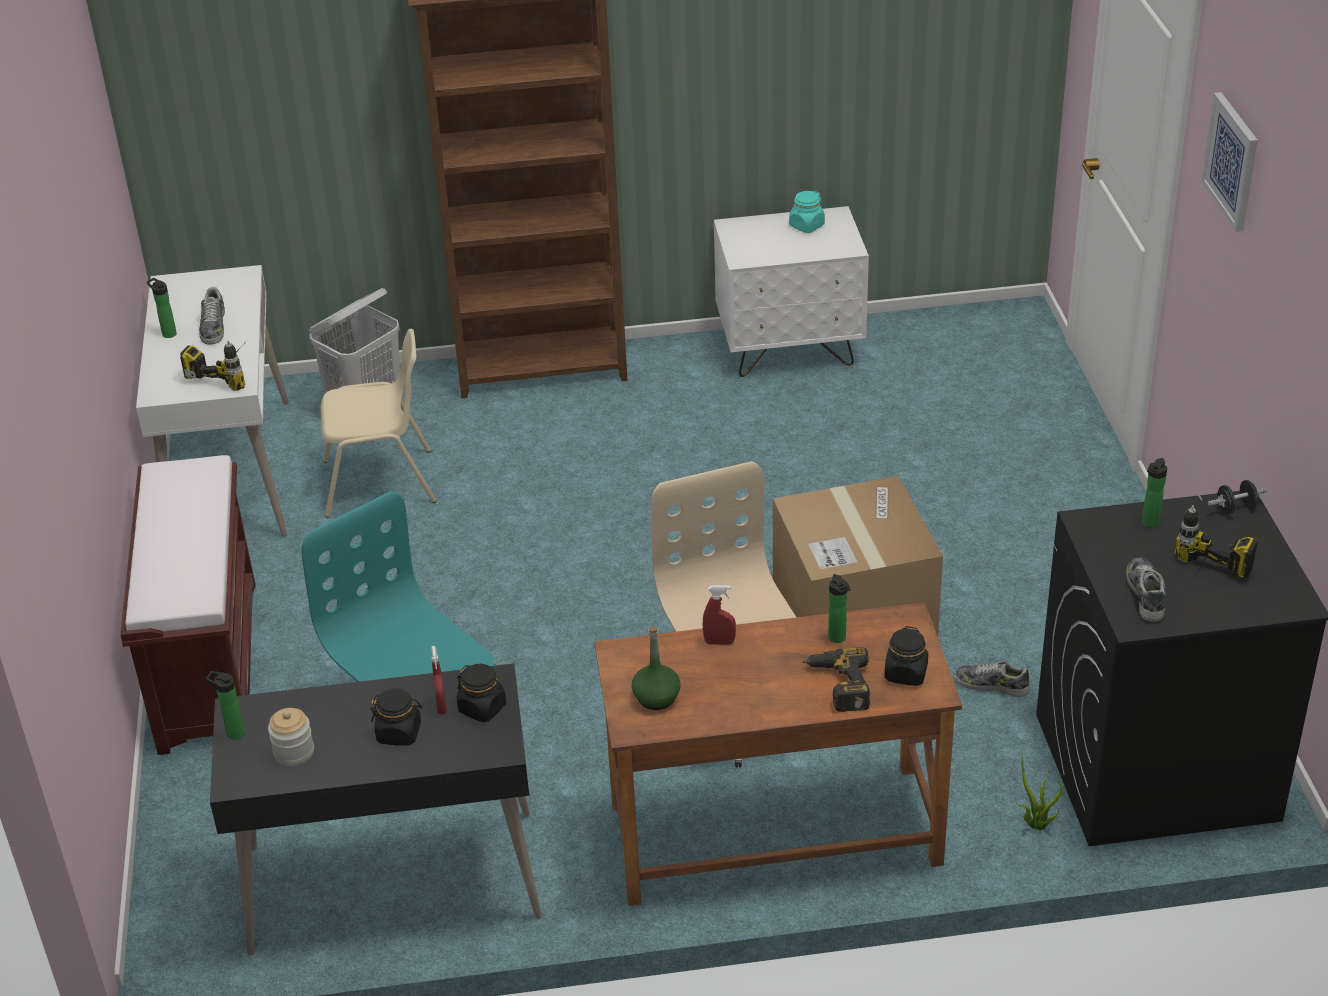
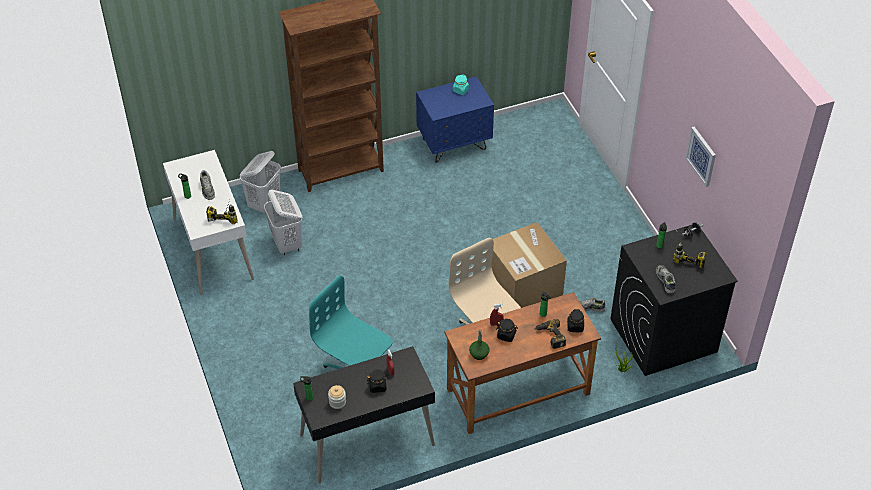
camera: 15 degrees left, 10 degrees up
(207, 663) = (244, 350): brown bench -> none
(381, 482) = (287, 244): beige chair -> white laundry basket
(482, 708) = (408, 369): black jar -> black jar (506, 335)
(790, 350) = (454, 144): white nightstand -> blue nightstand
(1232, 161) = (673, 83): picture -> picture (701, 156)

